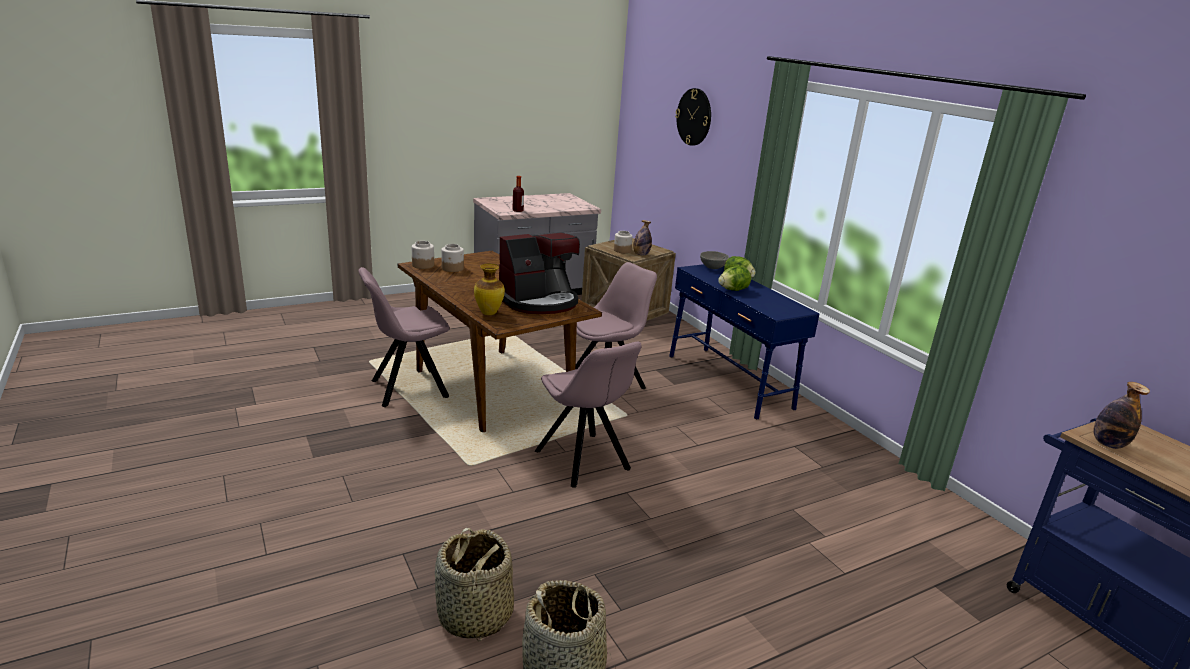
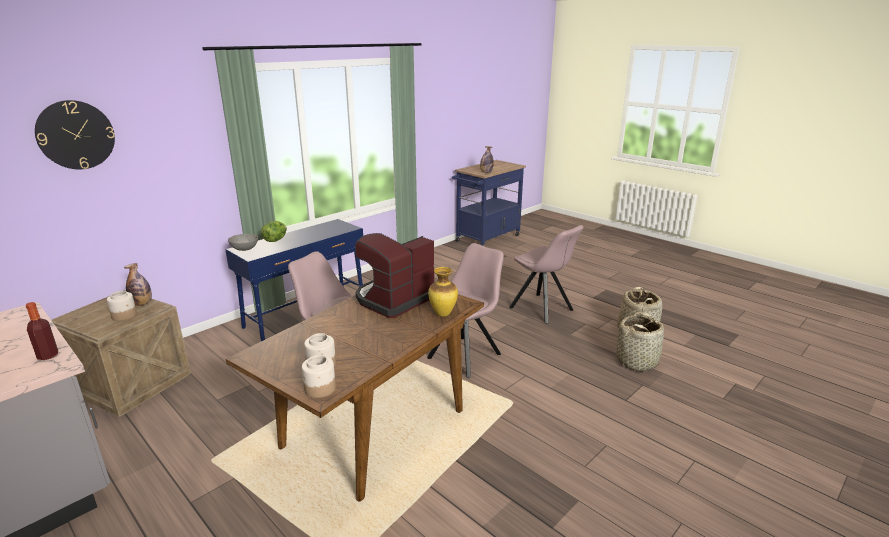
camera: 105 degrees left, 0 degrees up
(408, 389) = (408, 490): pink chair -> pink chair (541, 309)
(539, 301) = (394, 299): coffee machine -> coffee machine turned 90 degrees counterclockwise
(733, 290) = (304, 240): lettuce -> none

